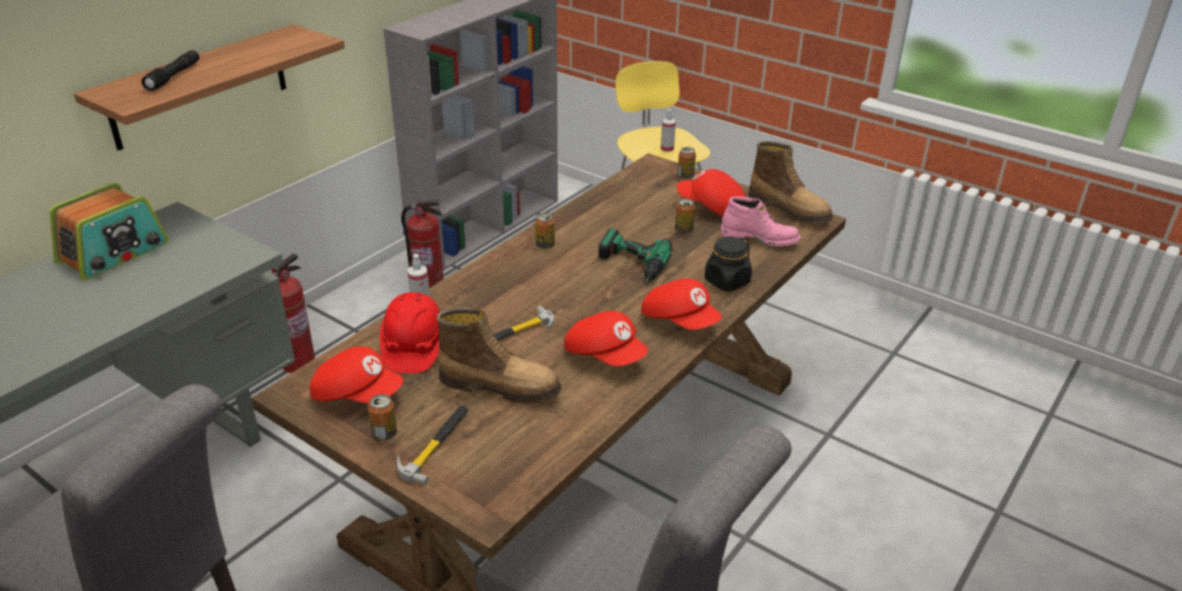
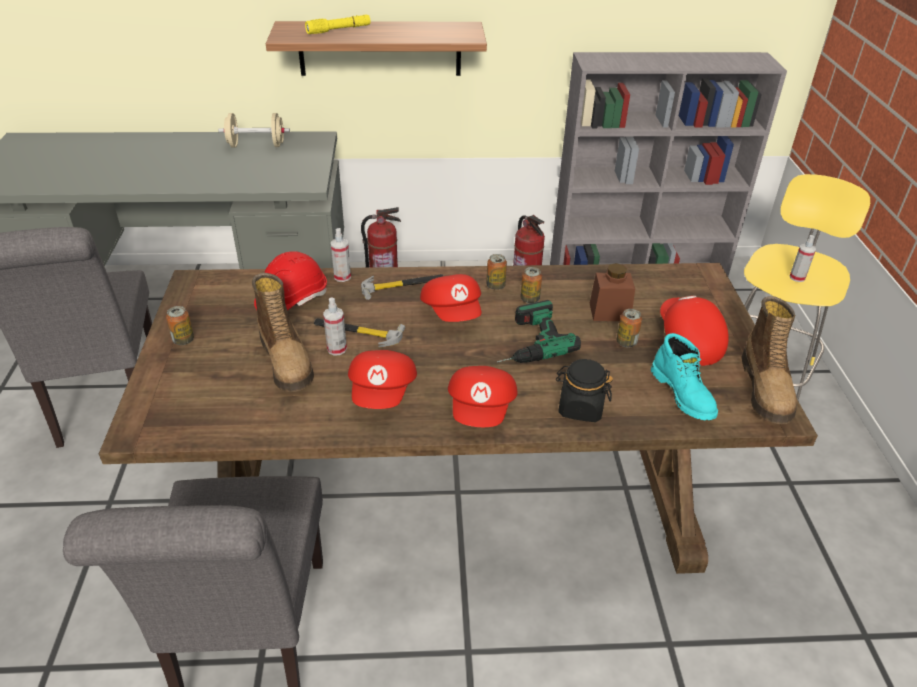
camera: 50 degrees right, 5 degrees up
(114, 253) = (256, 145): radio -> beige dumbbell
(174, 77) = (339, 30): black flashlight -> yellow flashlight
(357, 394) = (215, 306): red cap -> red cap (453, 312)
(436, 444) = (191, 368): hammer -> hammer (402, 285)
(520, 354) = (337, 349): none -> spray bottle
(643, 218) = (609, 312): none -> brown jar
(685, 176) = (716, 300): can -> can (529, 299)
(760, 238) = (683, 394): pink boot -> turquoise boot

